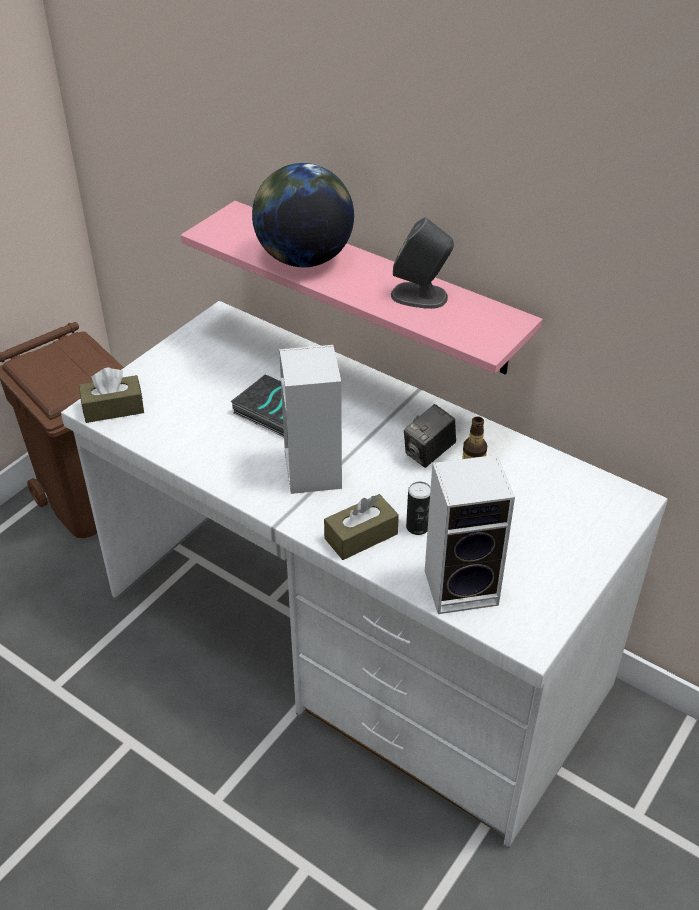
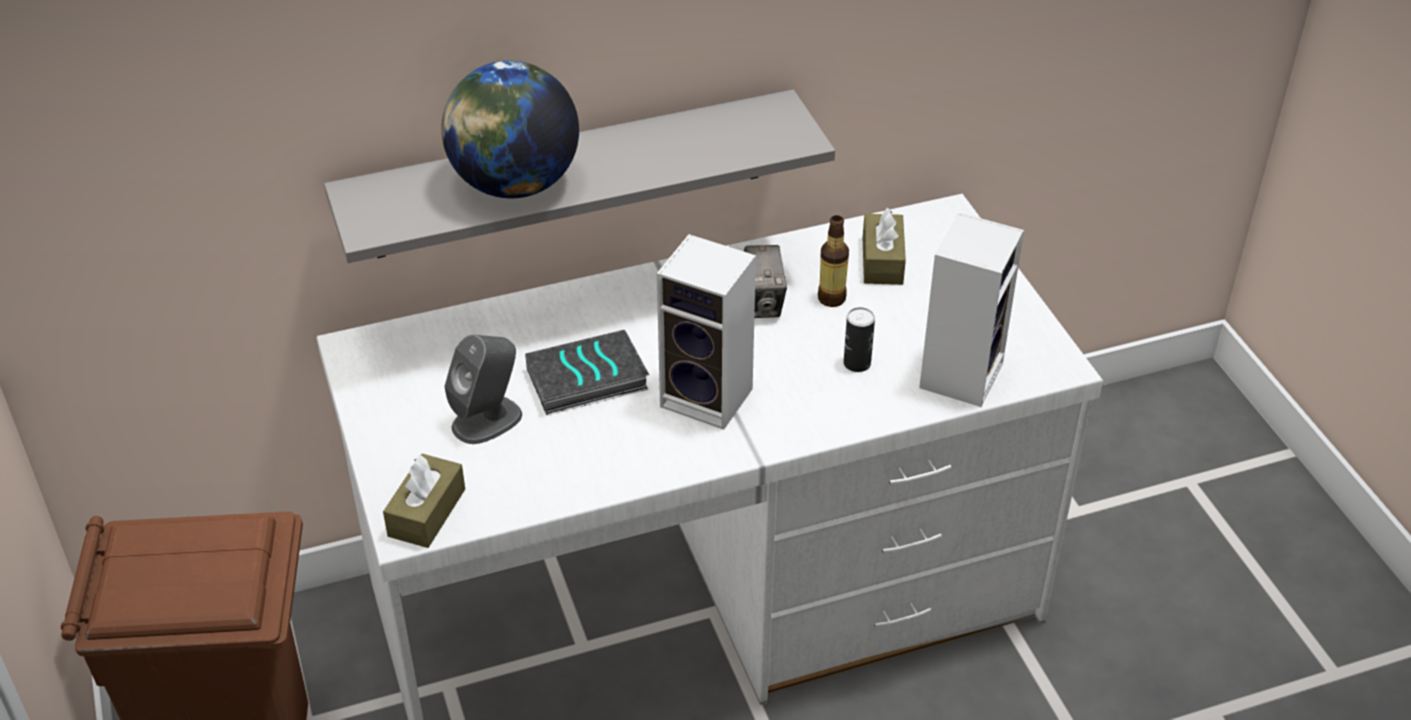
camera: 55 degrees left, 0 degrees up
(361, 536) = (834, 408): brown tissue box -> brown tissue box (882, 261)
(376, 287) = (569, 175): pink shelf -> grey shelf
(420, 296) = (675, 141): grey speaker -> grey speaker (488, 420)

